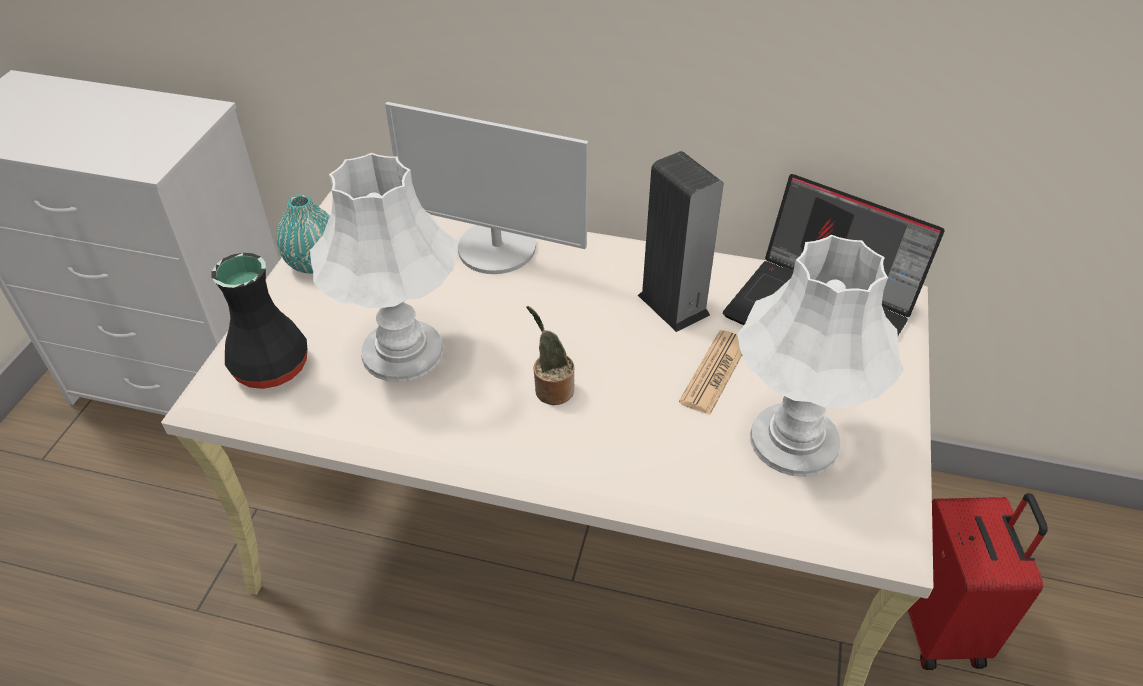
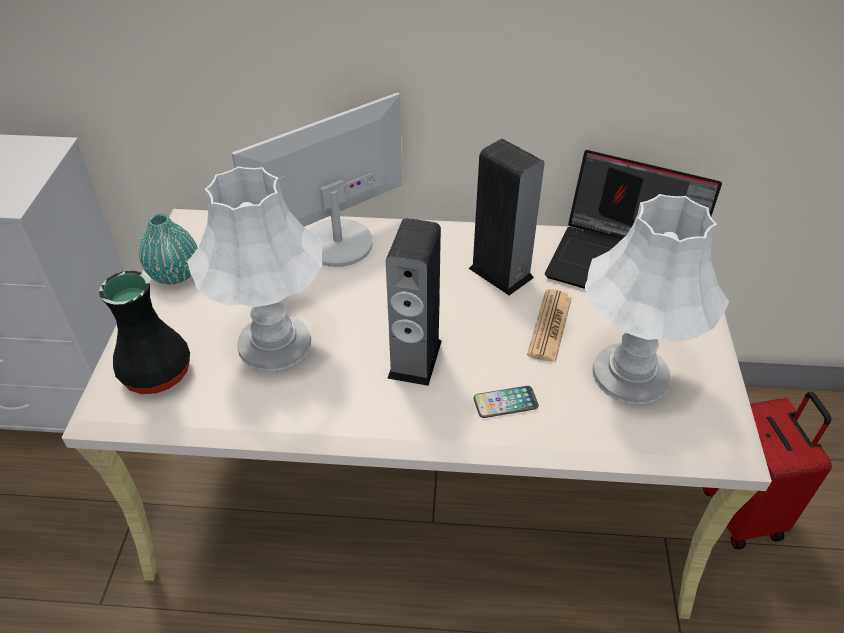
camera: 10 degrees left, 0 degrees up
(497, 249) = (337, 243): monitor -> monitor turned 135 degrees clockwise
(551, 389) = (415, 359): potted plant -> speaker
(641, 452) = (505, 403): none -> phone

